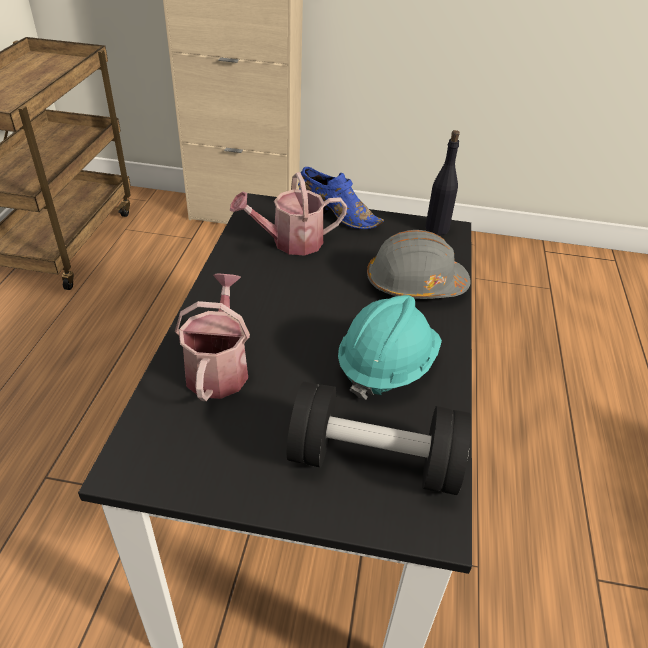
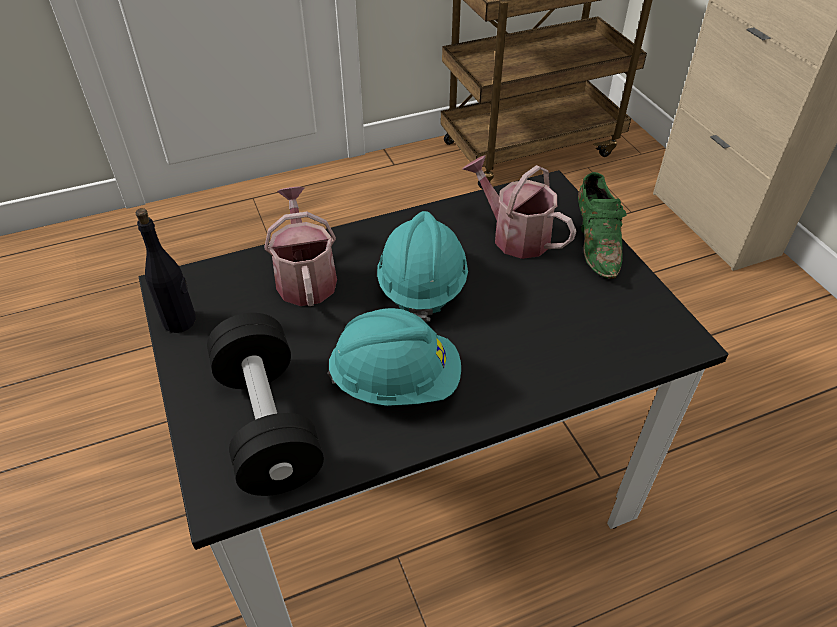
camera: 60 degrees right, 5 degrees up
(218, 367) = (305, 277): watering can -> watering can turned 75 degrees counterclockwise
(297, 307) = (422, 285): none -> turquoise hard hat
(336, 216) = (596, 244): blue shoe -> green shoe
(414, 284) = (545, 351): grey hard hat -> none
(437, 229) = (673, 329): black bottle -> black bottle (180, 321)

